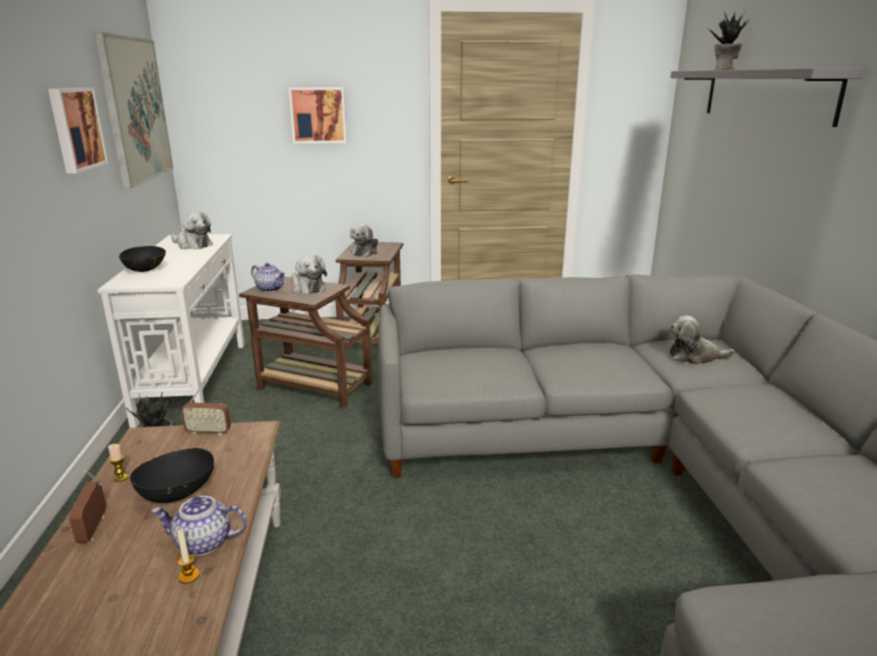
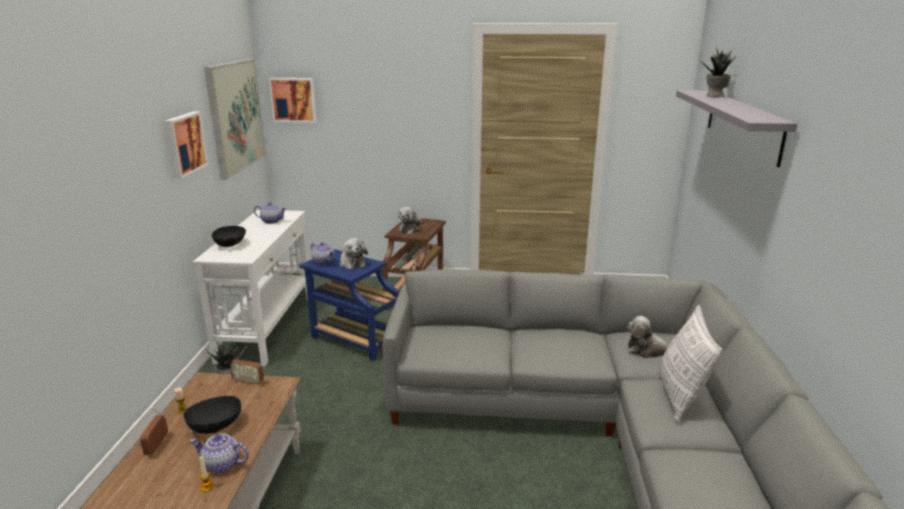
camera: 10 degrees right, 0 degrees up
(192, 245) = (272, 221): plush toy -> teapot
(312, 386) = (354, 339): brown side table -> blue side table
(318, 115) = (380, 115): picture -> picture (293, 99)
(759, 400) = (680, 397): none -> pillow

